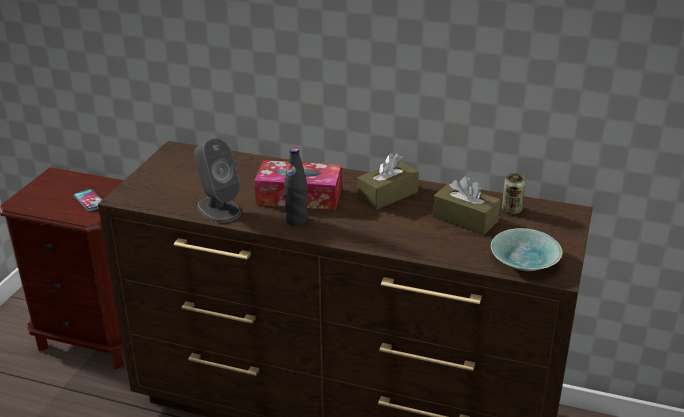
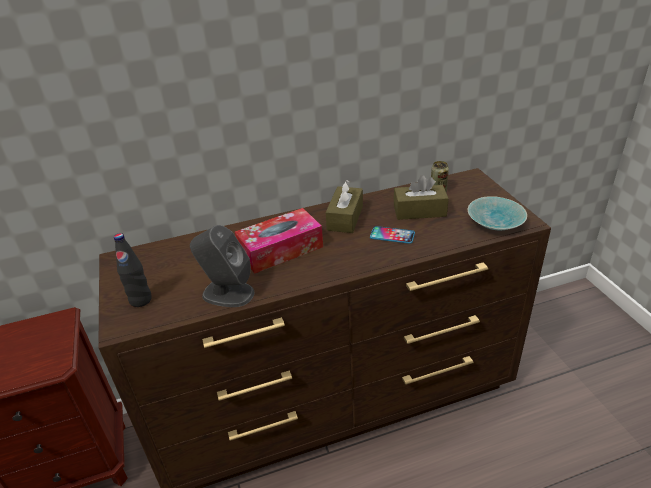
camera: 35 degrees left, 5 degrees up
(90, 201) = (39, 348): phone -> phone (392, 235)
(296, 220) = (305, 270): black bottle -> black bottle (140, 300)

